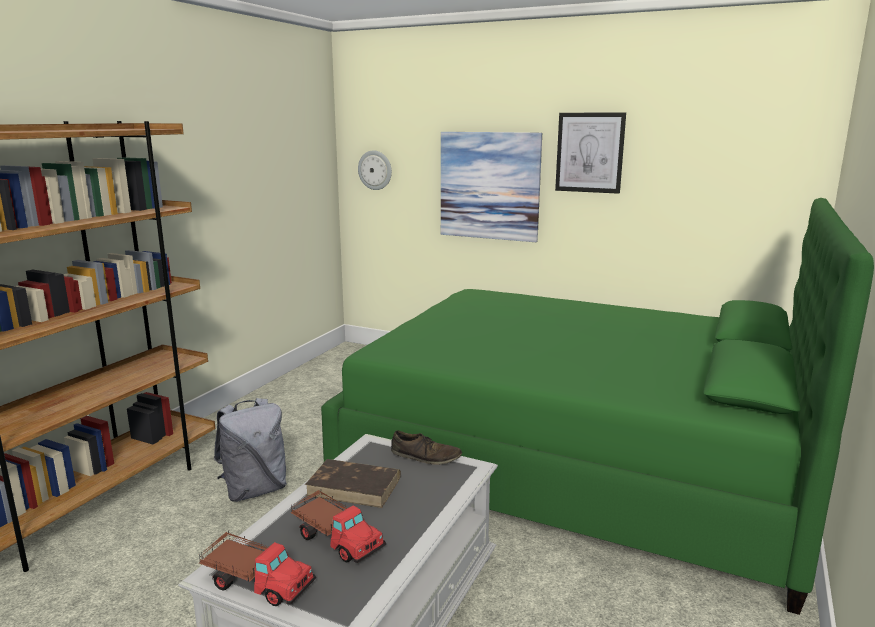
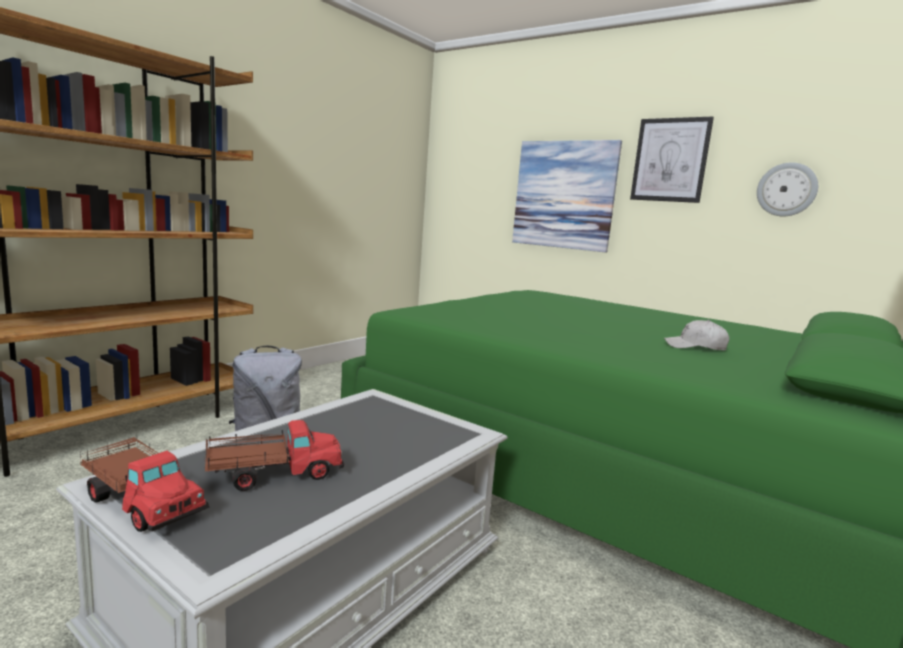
camera: 10 degrees right, 5 degrees down
(337, 538) = (273, 473): toy truck -> toy truck turned 75 degrees counterclockwise
(355, 486) = (329, 429): brown book -> none
(375, 170) = (459, 180): wall clock -> wall clock (786, 189)
(426, 456) = (426, 416): brown shoe -> none
(633, 357) = (695, 347): none -> white cap

